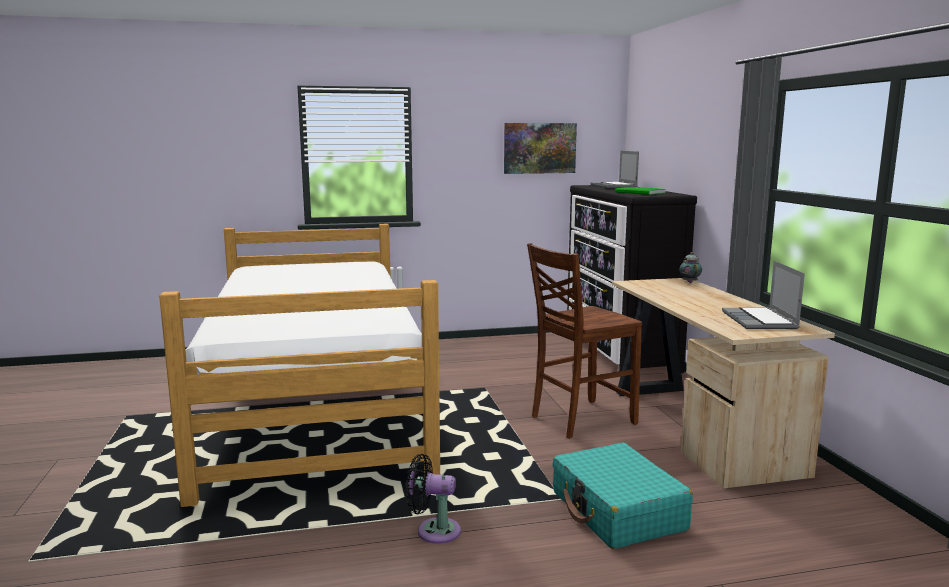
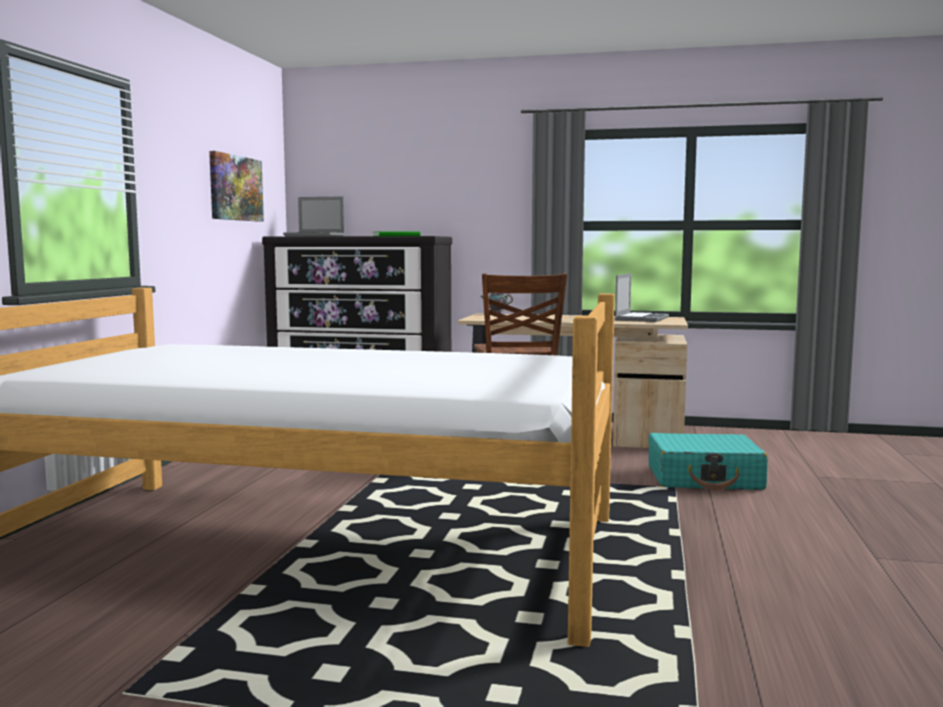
camera: 65 degrees left, 5 degrees down
(434, 531) = (712, 533): black fan -> none
(760, 320) = (641, 319): laptop -> laptop turned 90 degrees counterclockwise

